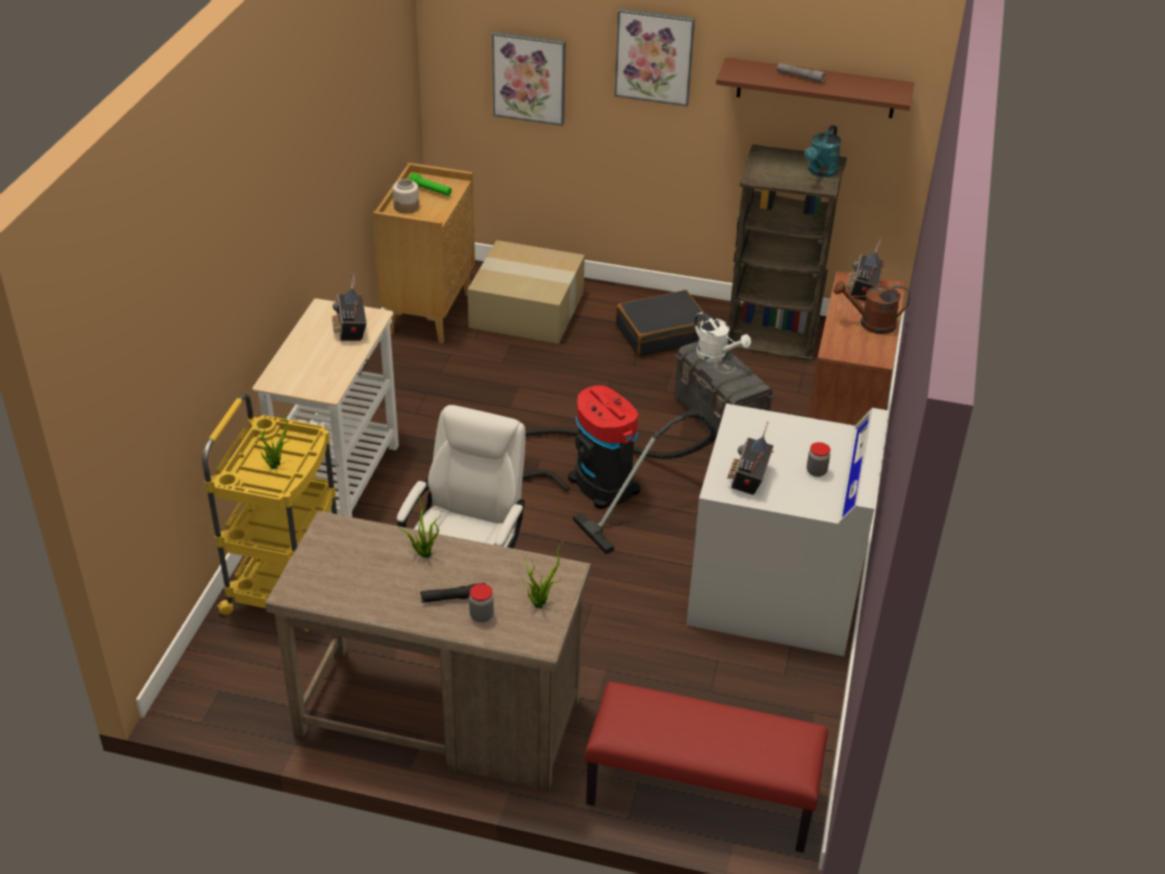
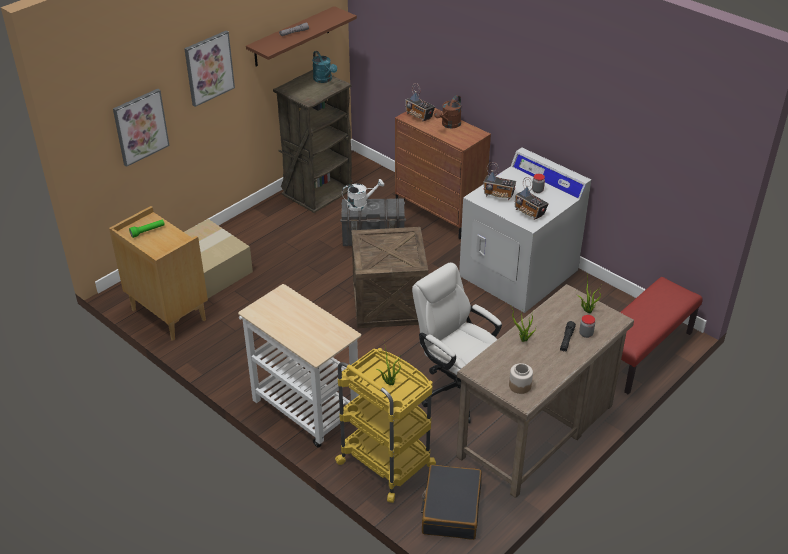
camera: 60 degrees left, 0 degrees up
(351, 330) = (288, 306): radio -> radio (499, 195)
(406, 207) = (156, 247): jar -> jar (519, 385)
(597, 481) = (390, 302): vacuum cleaner -> crate
(661, 334) = (281, 230): black suitcase -> black suitcase (451, 509)

